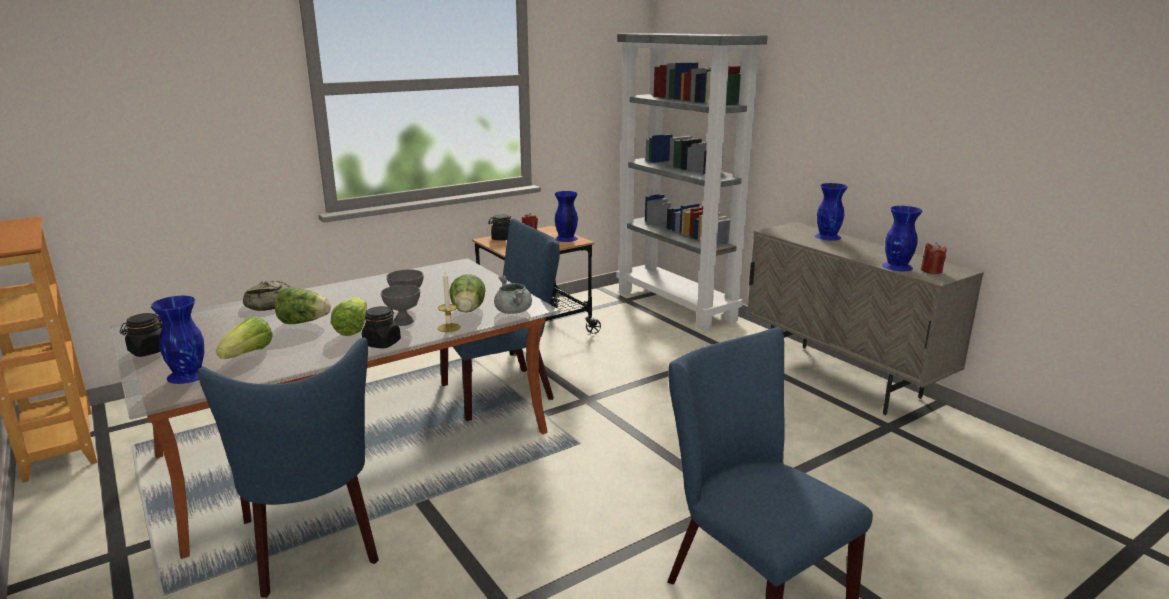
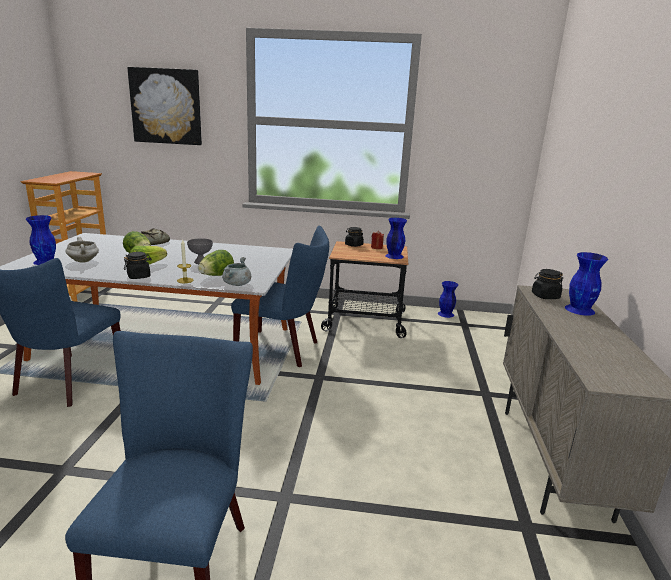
camera: 40 degrees right, 0 degrees up
(148, 351) = (62, 247): black jar -> black jar (545, 296)
(164, 81) = (166, 106): none -> picture
(248, 354) = (84, 261): lettuce -> white cooking pot
(404, 322) = (175, 270): grey bowl -> none
(676, 305) = (500, 342): grey bookcase -> none
(897, 267) = (584, 356): blue vase -> blue vase (445, 314)
(931, 270) = (617, 374): red candle -> none

